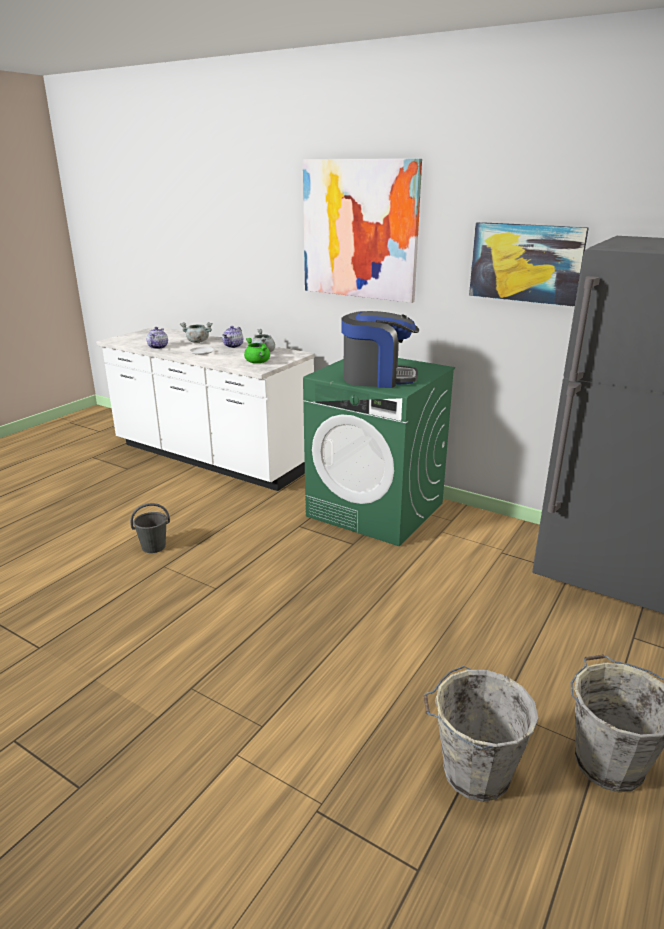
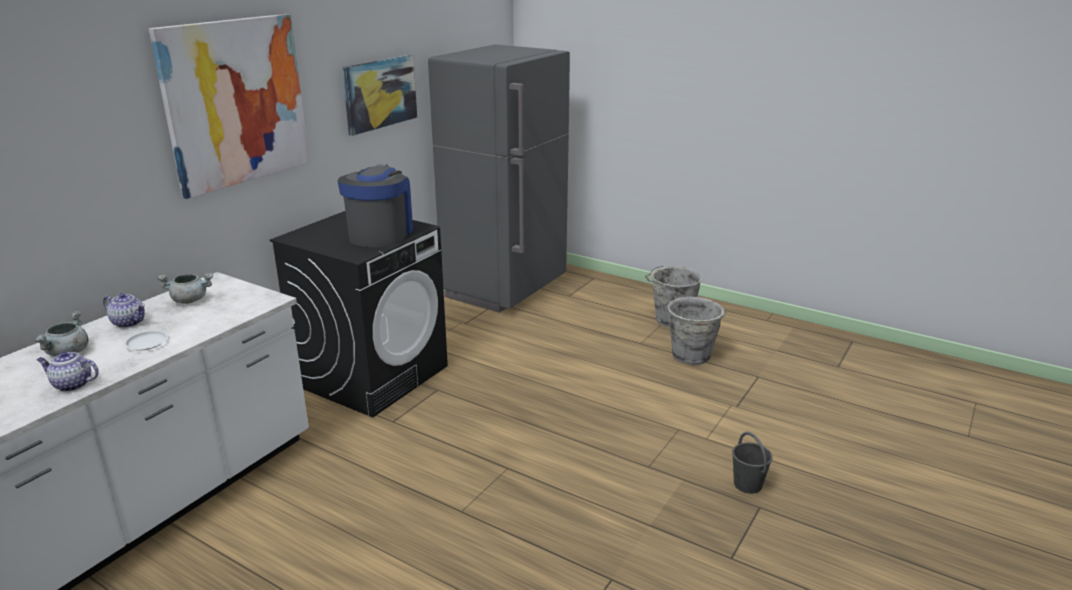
camera: 90 degrees left, 0 degrees up
(154, 547) = (415, 526): grey bucket -> grey bucket (747, 484)
(258, 362) = (239, 301): green cooking pot -> none
(376, 510) = (373, 375): green washing machine -> black washing machine

